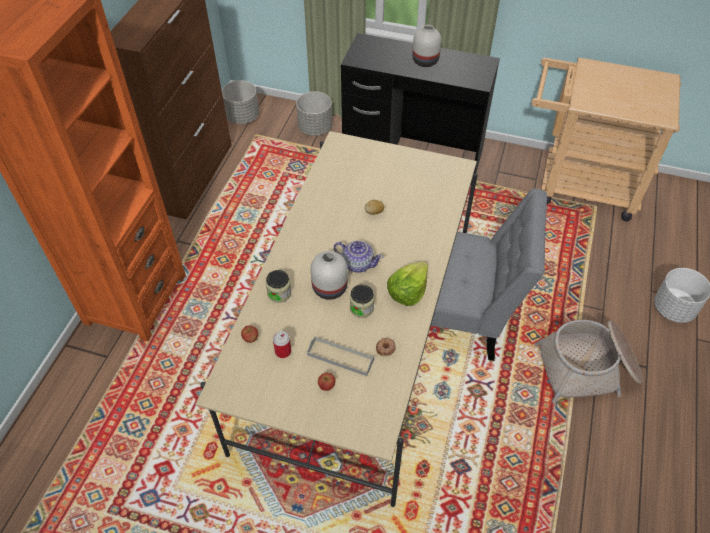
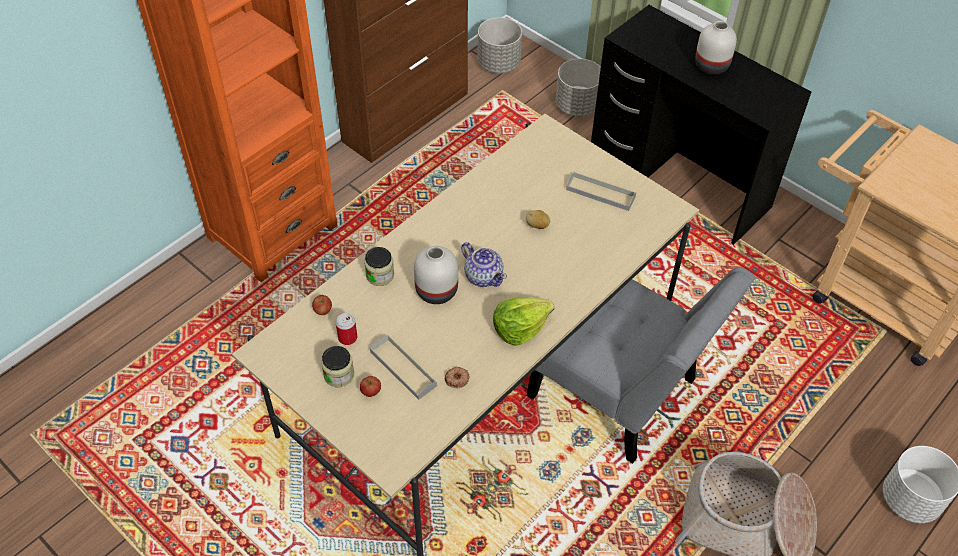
camera: 25 degrees right, 0 degrees up
(361, 308) = (458, 326): jar -> jar (339, 375)
(404, 173) = (600, 193): none -> grey tray

